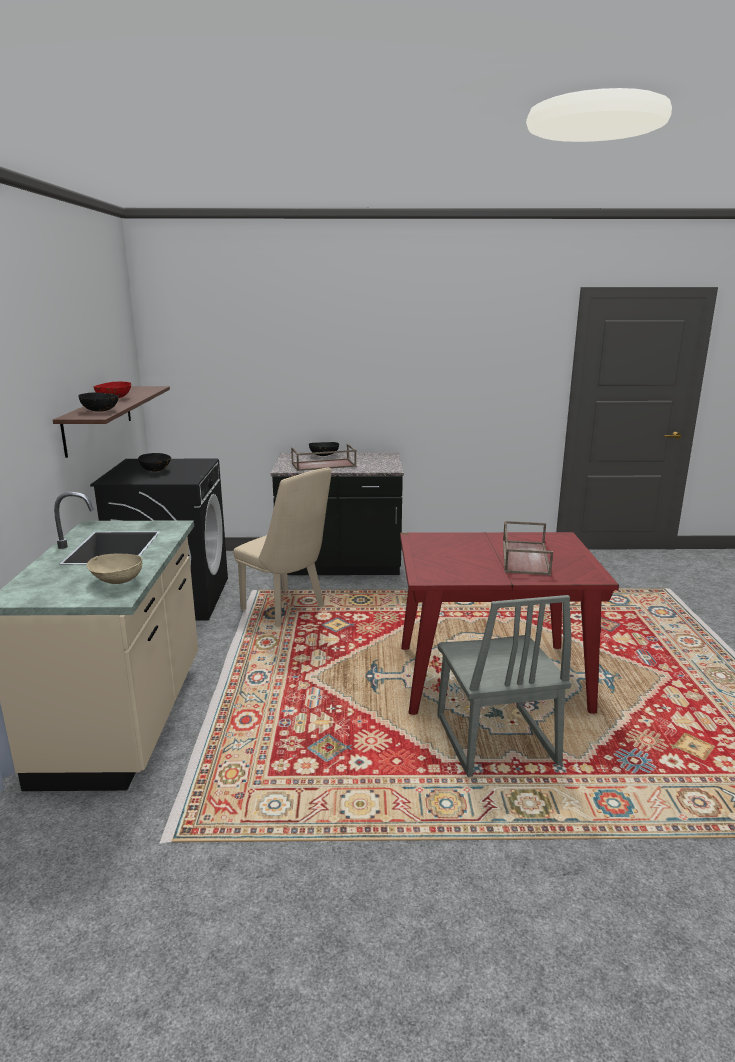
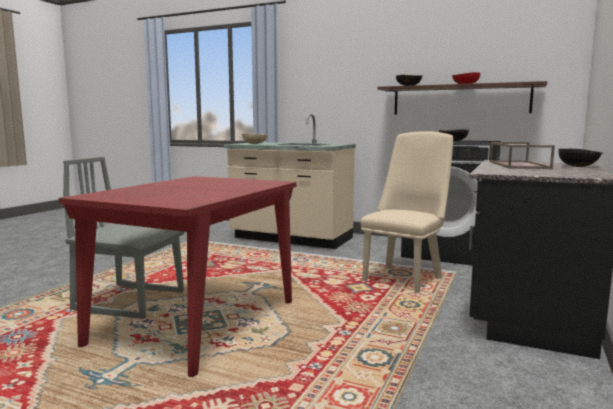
camera: 115 degrees right, 10 degrees down
(287, 610) = (405, 277): beige chair -> beige chair turned 150 degrees clockwise
(524, 557) = (172, 191): brown tray -> none

